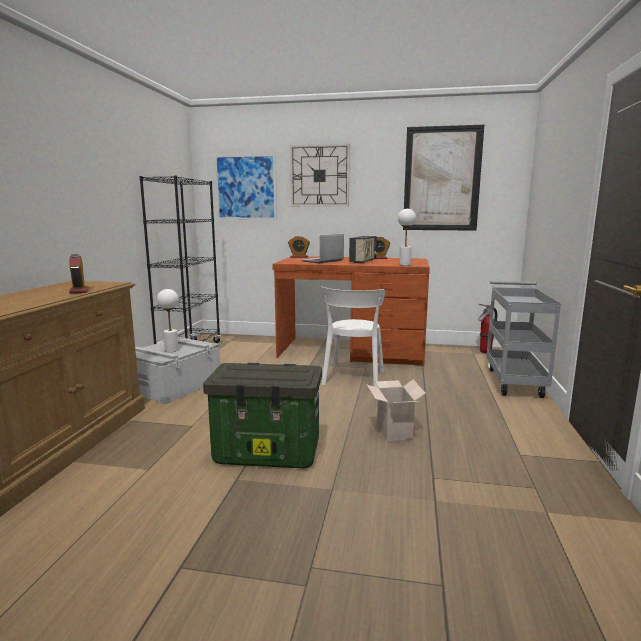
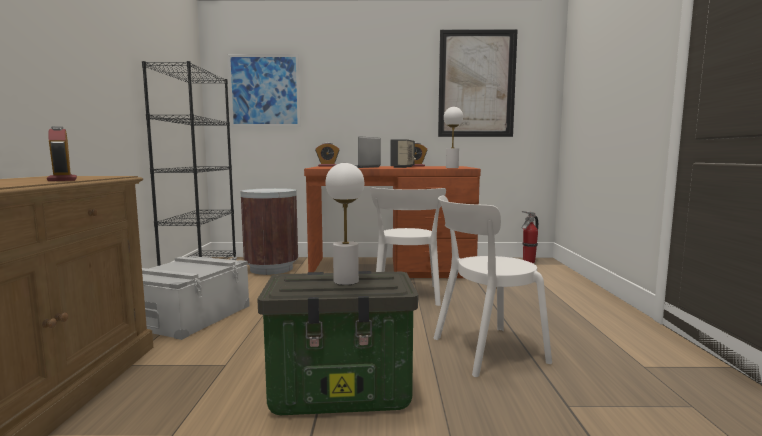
camera: 10 degrees left, 5 degrees down
(171, 350) = (187, 270): white table lamp -> white table lamp (346, 281)
(248, 347) = (271, 269): none -> brown trash can
(319, 176) = (348, 79): wall clock -> none
(392, 431) = (484, 350): cardboard box -> white chair
(513, 382) = (578, 290): grey cart -> none

